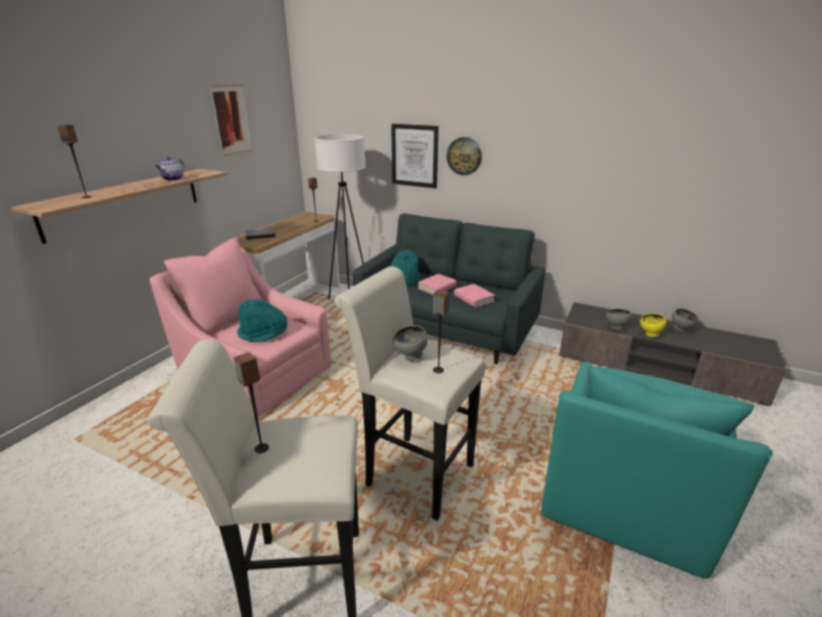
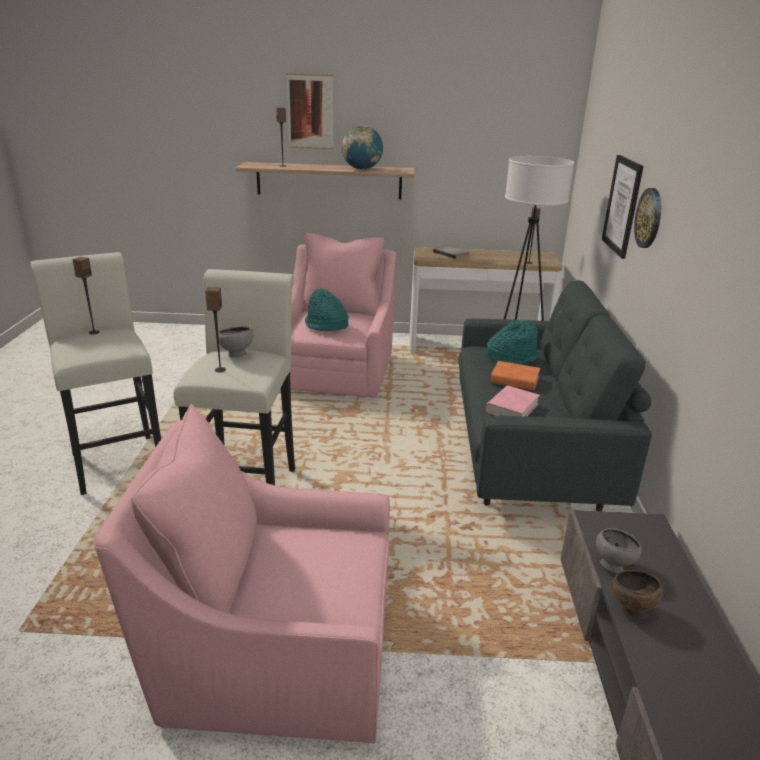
camera: 65 degrees right, 0 degrees up
(173, 179) = (362, 169): teapot -> globe
(231, 120) = (471, 124): picture -> picture (310, 112)
(437, 287) = (514, 380): pink book -> orange book
(624, 498) = (272, 649): turquoise armchair -> pink armchair
(650, 335) = (631, 610): yellow bowl -> brown bowl
(681, 330) = (703, 658): grey bowl -> none

